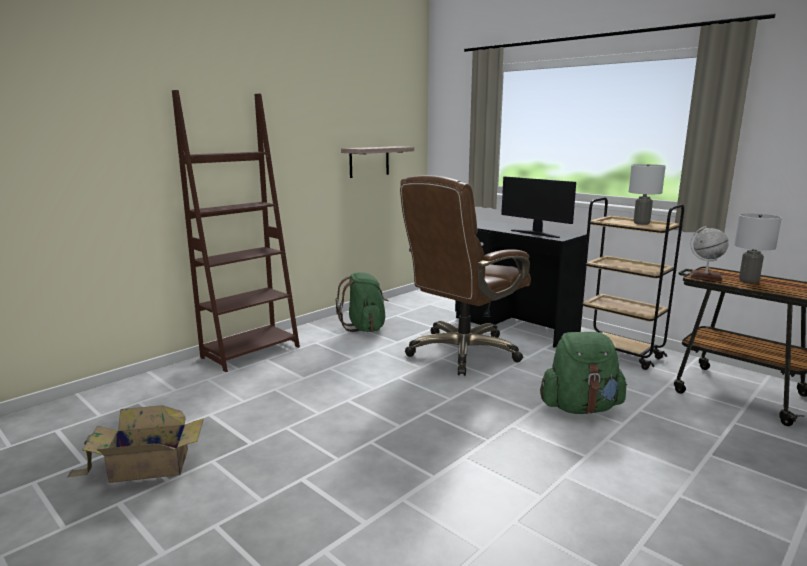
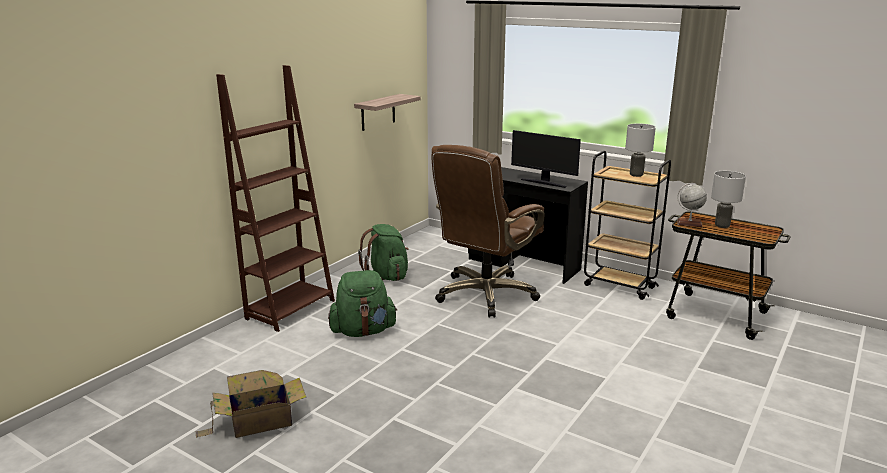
camera: 10 degrees left, 5 degrees up
(580, 408) = (595, 338): green backpack -> green backpack (363, 331)

